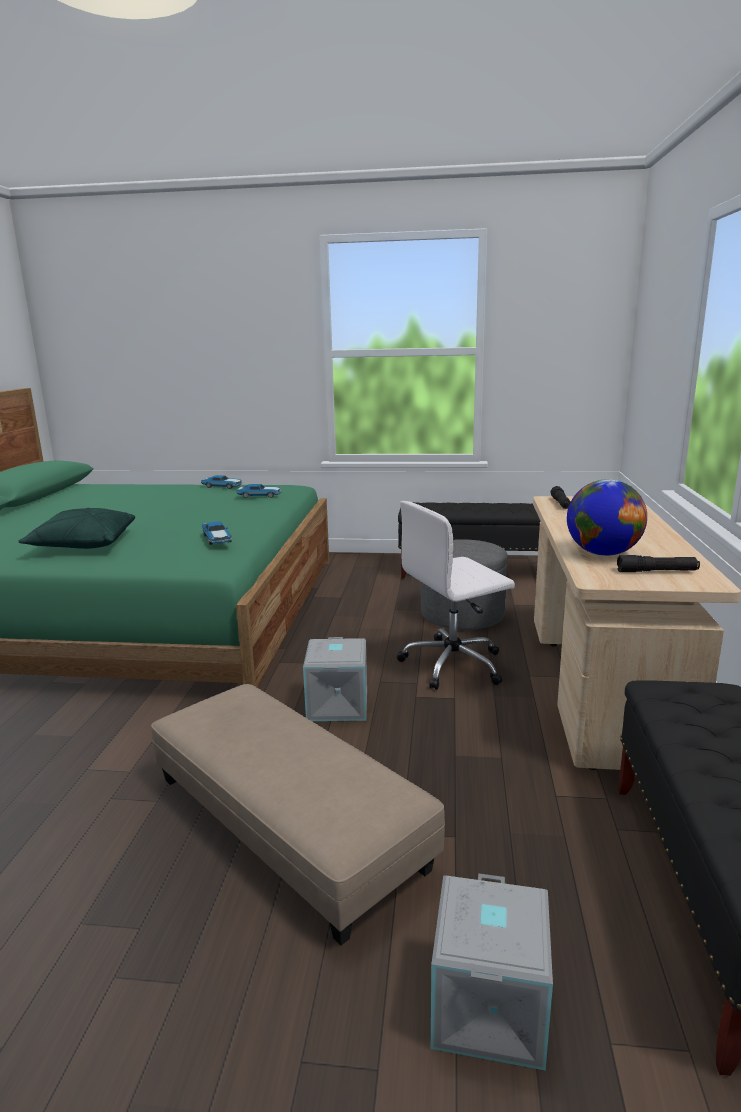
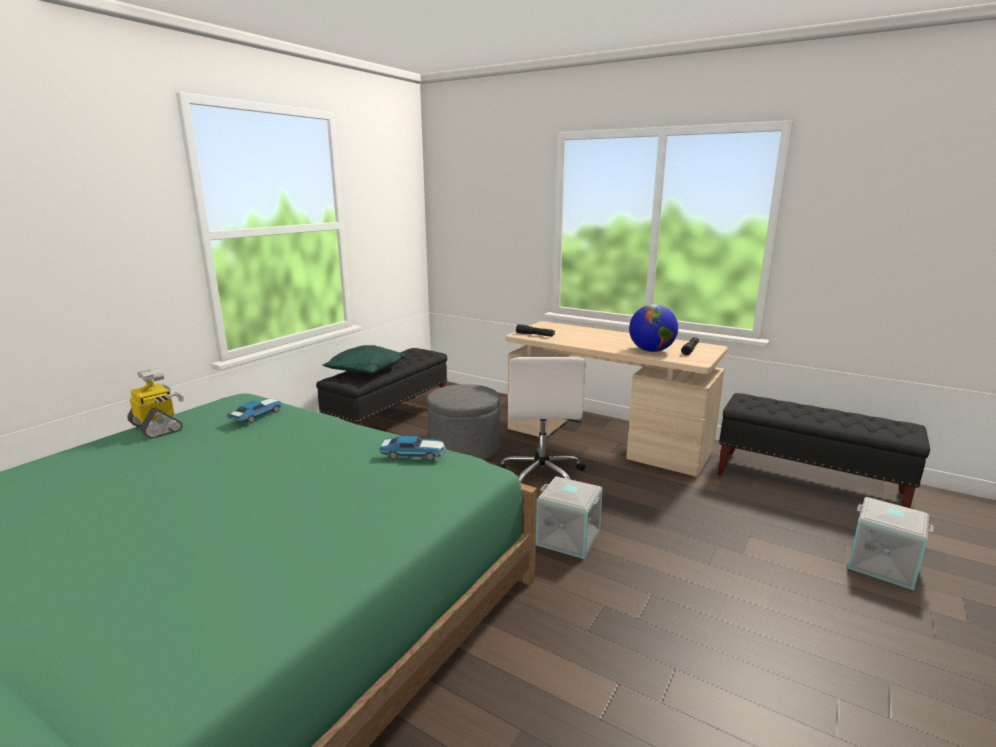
camera: 65 degrees left, 0 degrees up
(83, 545) = (301, 541): green pillow -> green pillow (365, 372)
(223, 487) = (157, 427): toy car -> toy robot
(287, 821) = (721, 598): beige ottoman -> none

